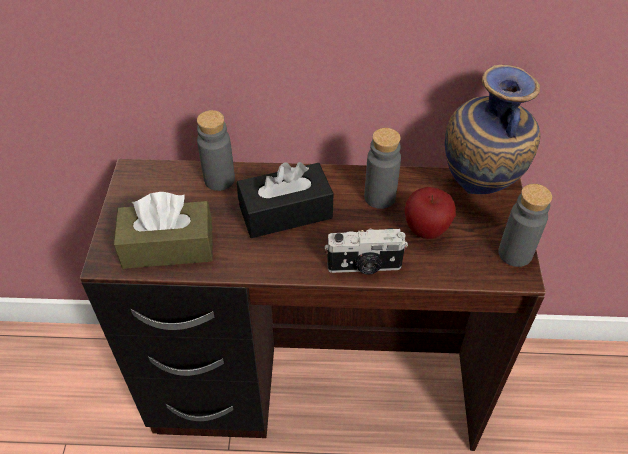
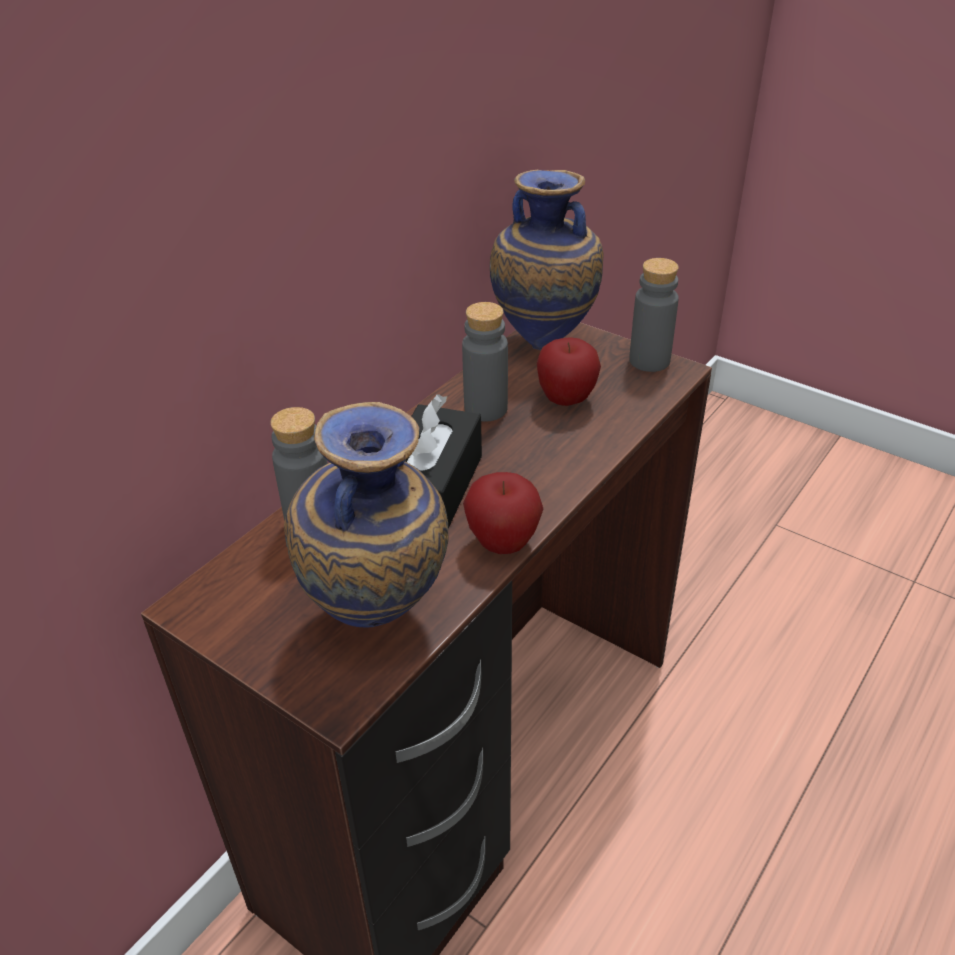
camera: 55 degrees left, 10 degrees down
(168, 247) = (379, 621): brown tissue box -> vase
(264, 267) = (503, 543): none -> apple
(364, 267) = (577, 463): camera -> none

